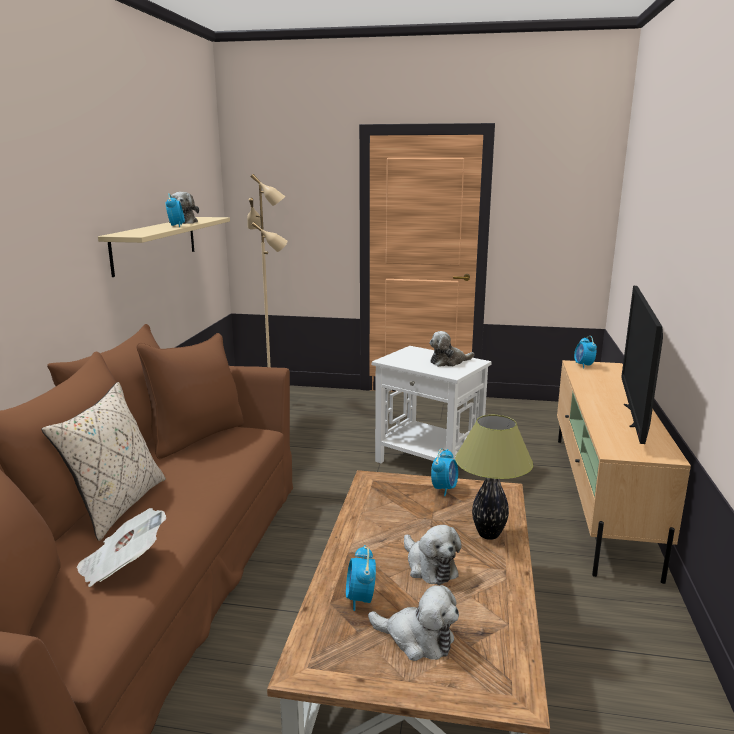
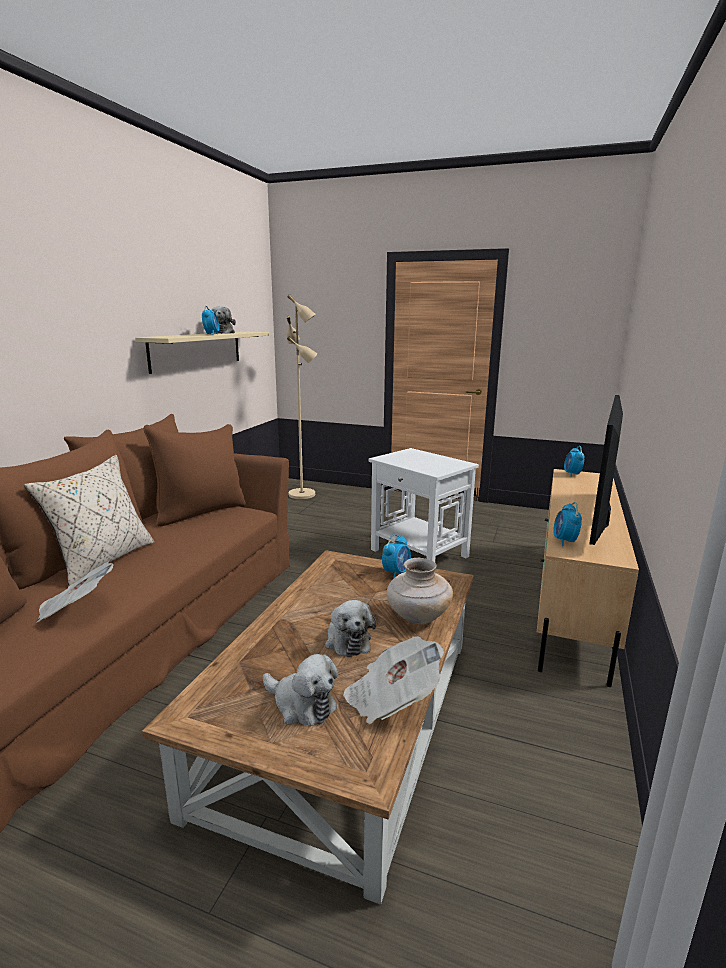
camera: 10 degrees right, 0 degrees up
(360, 599) = (268, 661): alarm clock -> alarm clock (564, 541)
(448, 362) = (438, 462): plush toy -> none
(488, 534) = (417, 617): table lamp -> beige vase
(502, 621) = (392, 699): none -> newspaper

